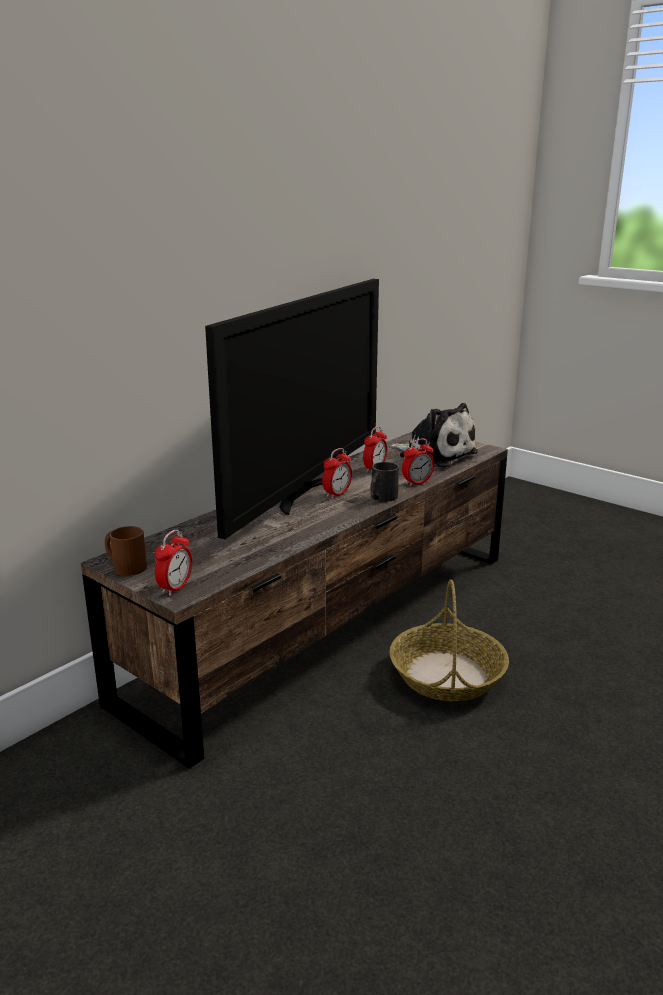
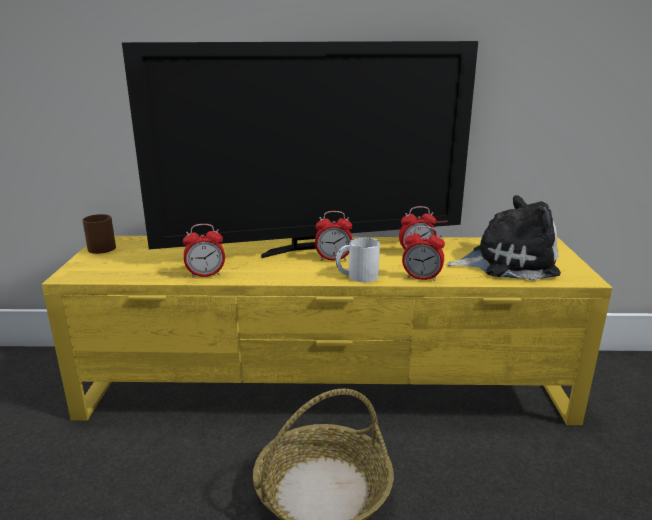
camera: 50 degrees right, 0 degrees up
(175, 588) = (81, 270): alarm clock -> alarm clock (206, 275)
(332, 621) = (328, 385): brown tv stand -> yellow tv stand
(381, 498) = (357, 276): black mug -> white mug
(434, 455) = (507, 263): plush toy -> plush toy turned 90 degrees counterclockwise

